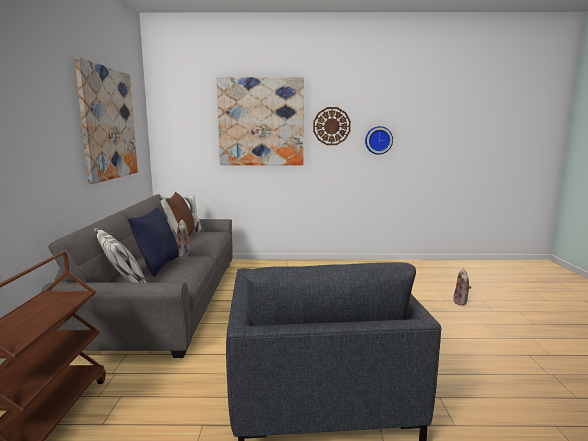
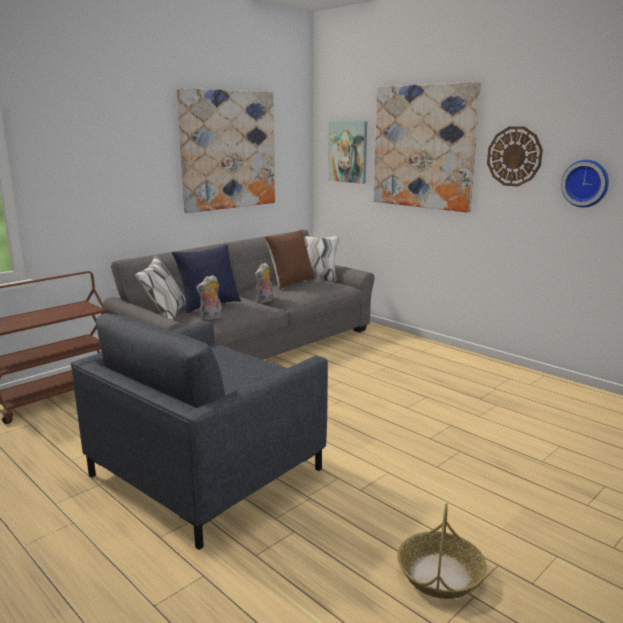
camera: 45 degrees right, 5 degrees up
(188, 128) = (348, 152): none -> picture
(461, 302) = (561, 473): plush toy -> plush toy (211, 318)
(526, 373) = (440, 575): none -> basket

